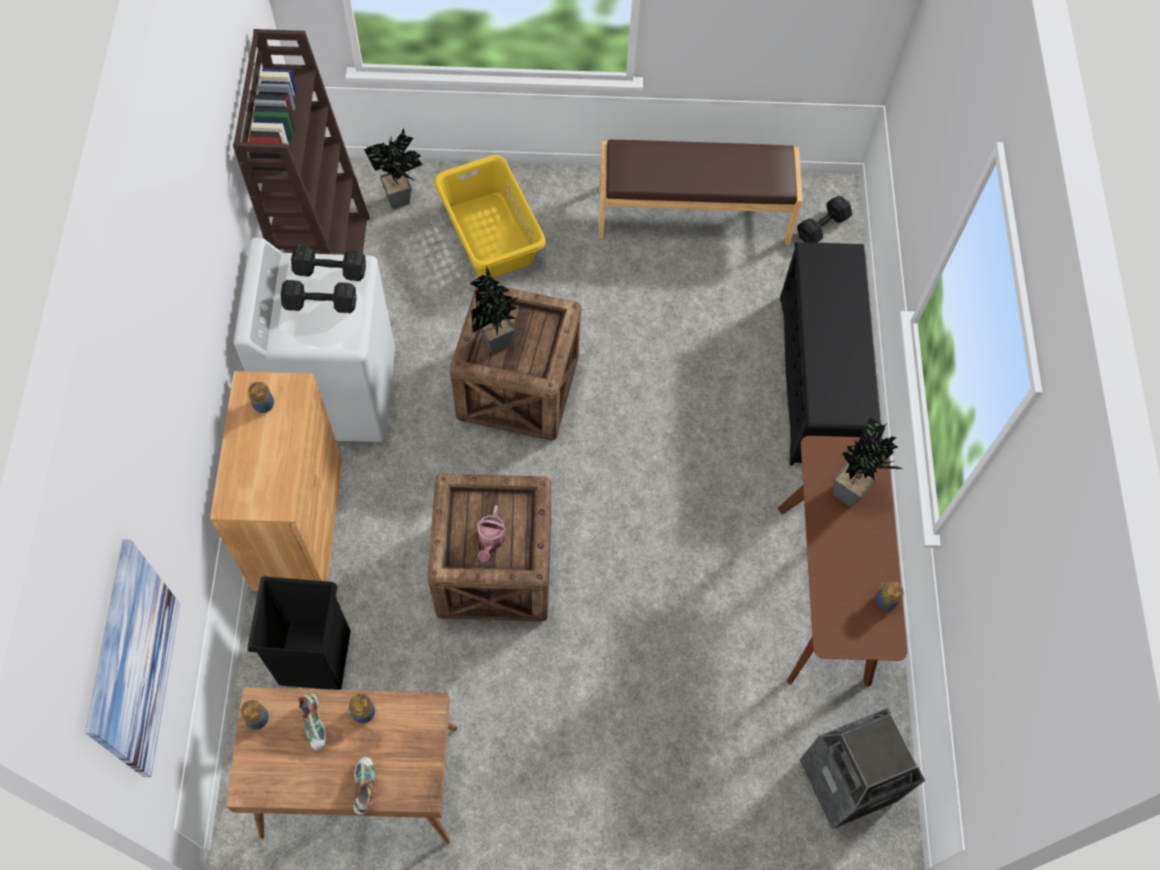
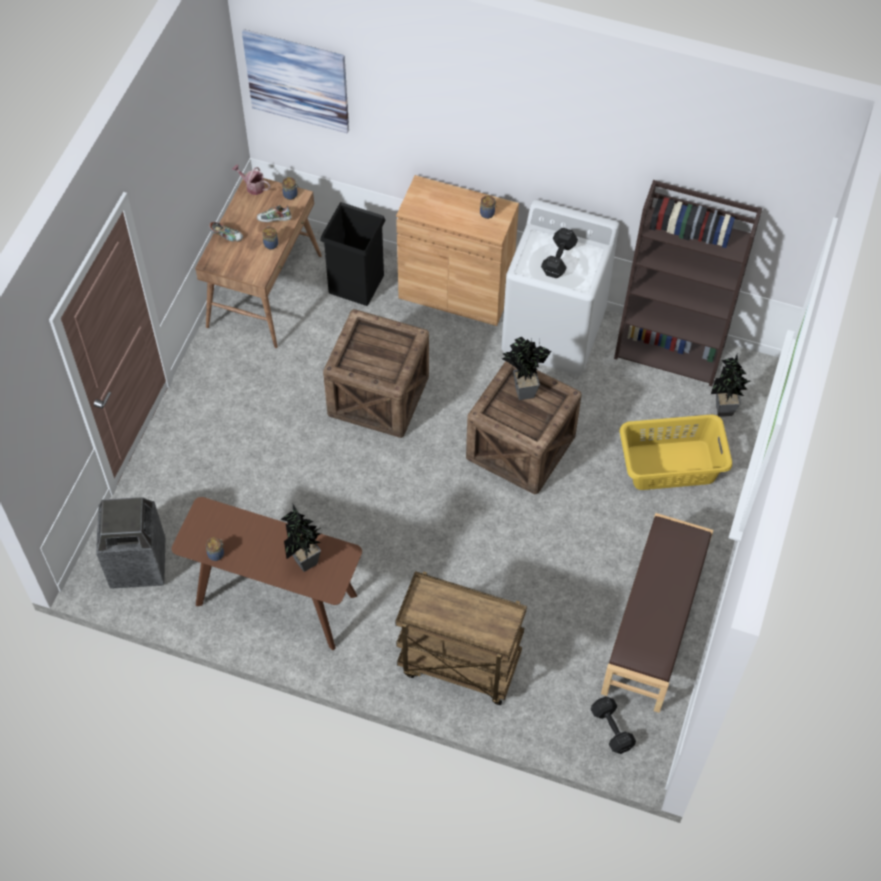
camera: 110 degrees right, 5 degrees down
(329, 270) = (586, 269): black dumbbell -> none
(491, 541) = (367, 350): watering can -> watering can (253, 186)
(818, 379) = (458, 665): black shoe rack -> brown cart

